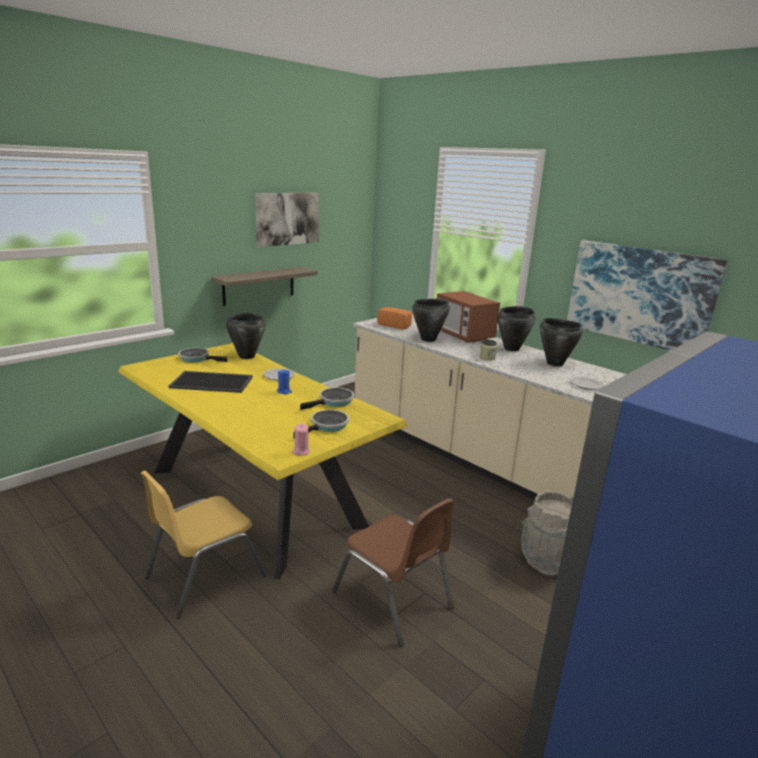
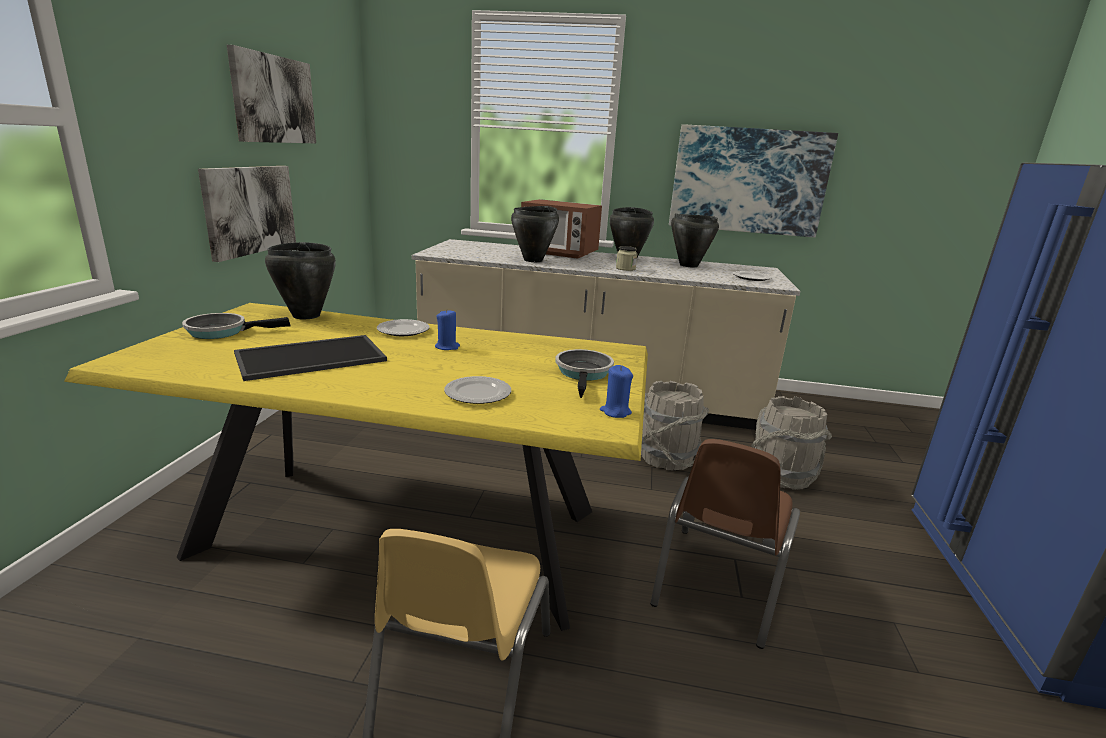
camera: 35 degrees left, 0 degrees up
(252, 422) = (478, 393): none -> plate
(259, 285) = (249, 210): shelf -> picture
(301, 451) = (615, 412): pink candle -> blue candle
(334, 402) = (535, 345): frying pan -> none
(393, 599) = (718, 583): brown chair -> brown chair turned 105 degrees clockwise
(395, 325) = (468, 252): bread -> none
(469, 515) = (666, 457): none -> grey bucket

